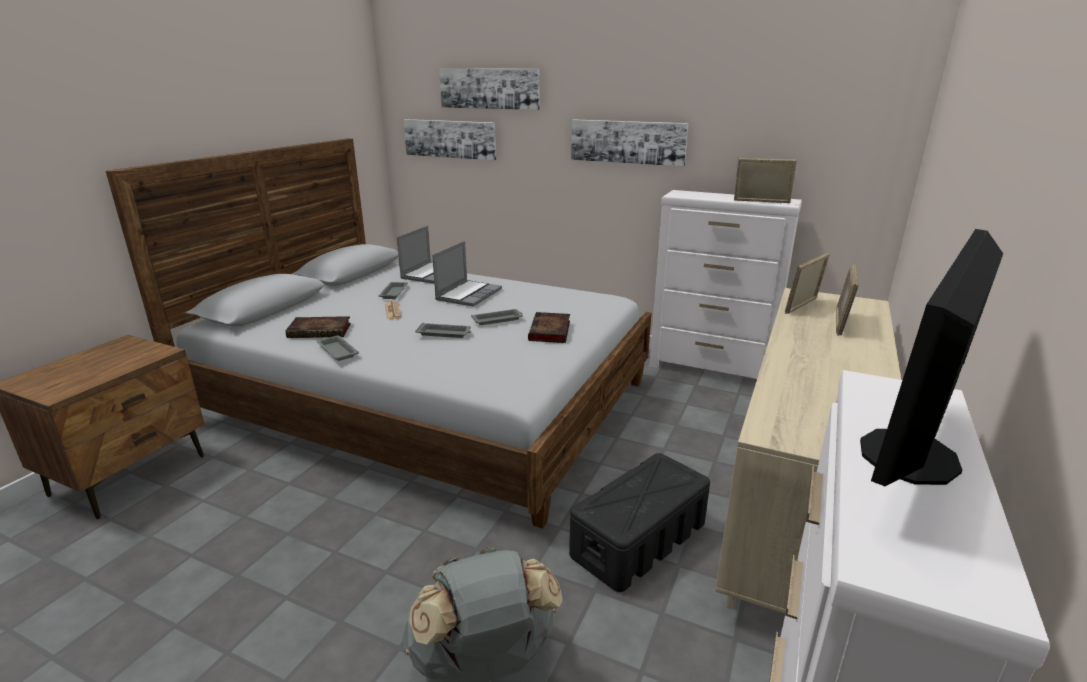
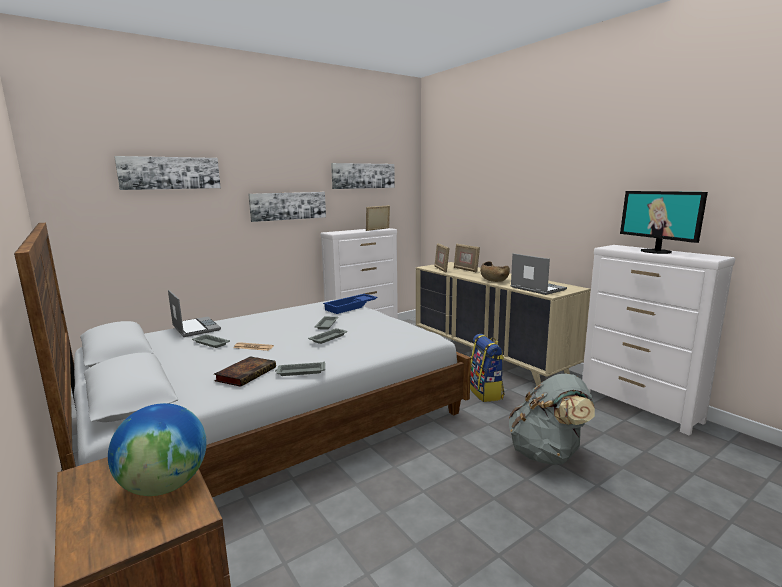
camera: 60 degrees left, 10 degrees down
(100, 372) = (165, 485): none -> globe
(450, 139) = (129, 217): picture -> picture (363, 176)
(468, 294) = (265, 324): laptop -> laptop (536, 288)
(550, 332) = (365, 317): book -> none
(586, 312) = (351, 307): none -> blue tray
(638, 540) = (486, 392): black storage box -> backpack
(801, 361) = (494, 280): none -> brown bowl

